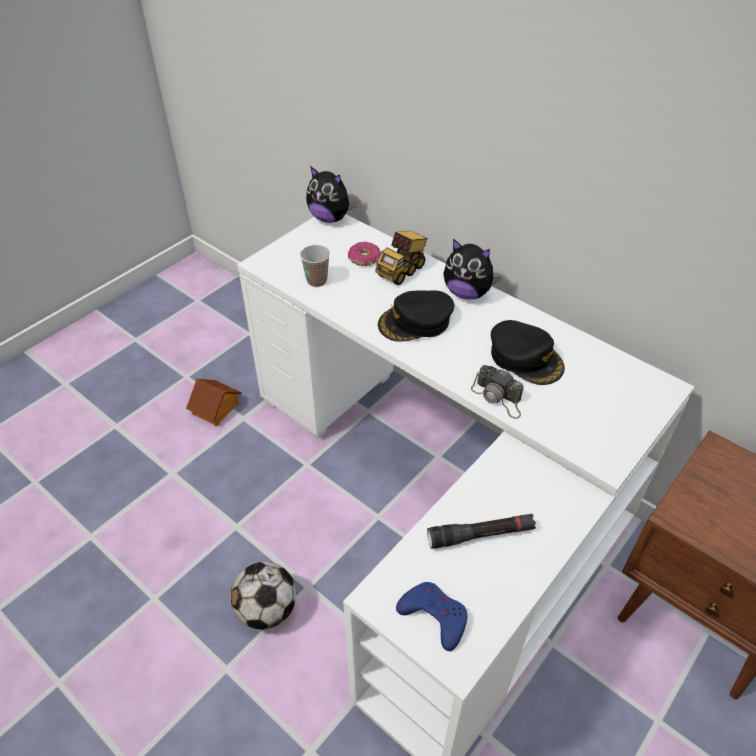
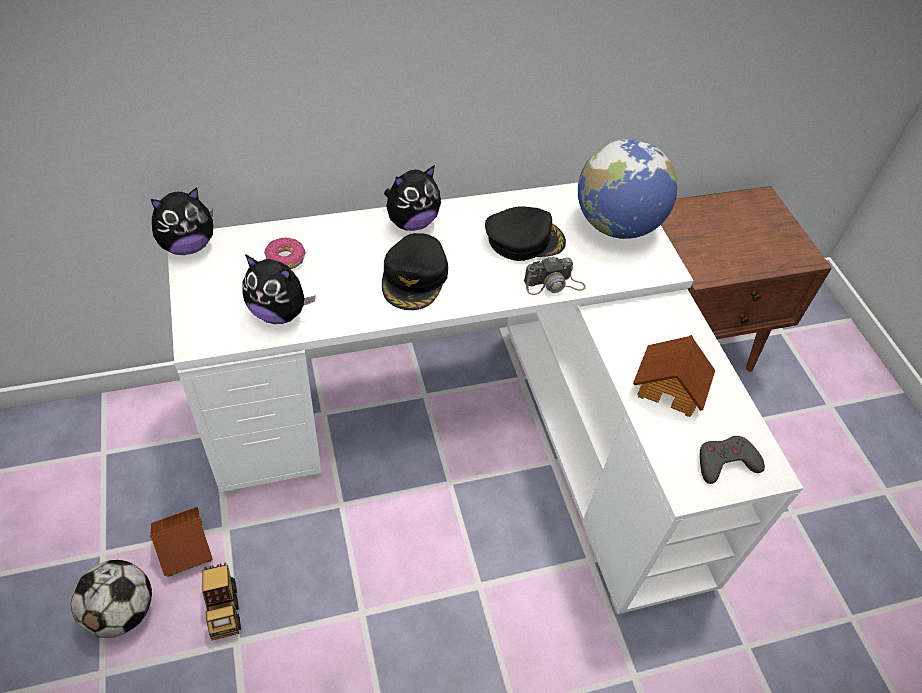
camera: 60 degrees left, 5 degrees up
(267, 609) = (478, 636): football -> football (121, 611)
(317, 281) = (279, 312): cup -> plush toy
(402, 270) = (334, 244): toy truck -> toy truck (223, 608)
(434, 616) = (725, 462): blue game controller -> grey game controller
(480, 535) = (670, 387): black flashlight -> toy house
(616, 405) = (616, 225): none -> globe

